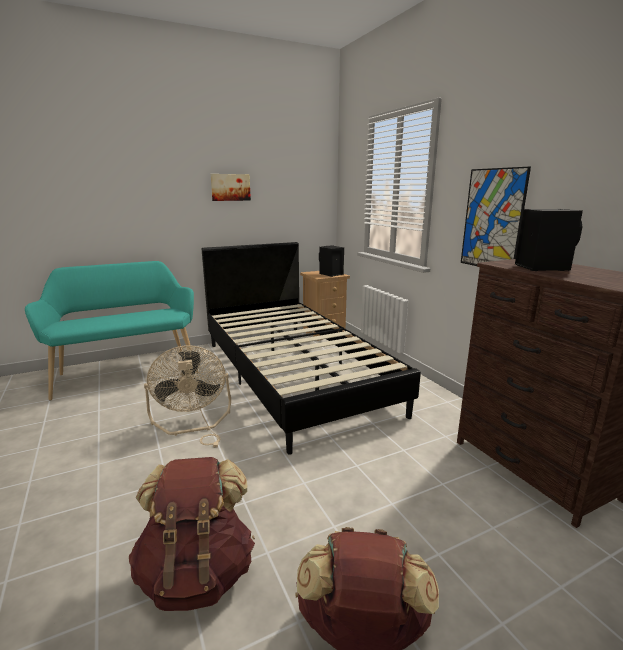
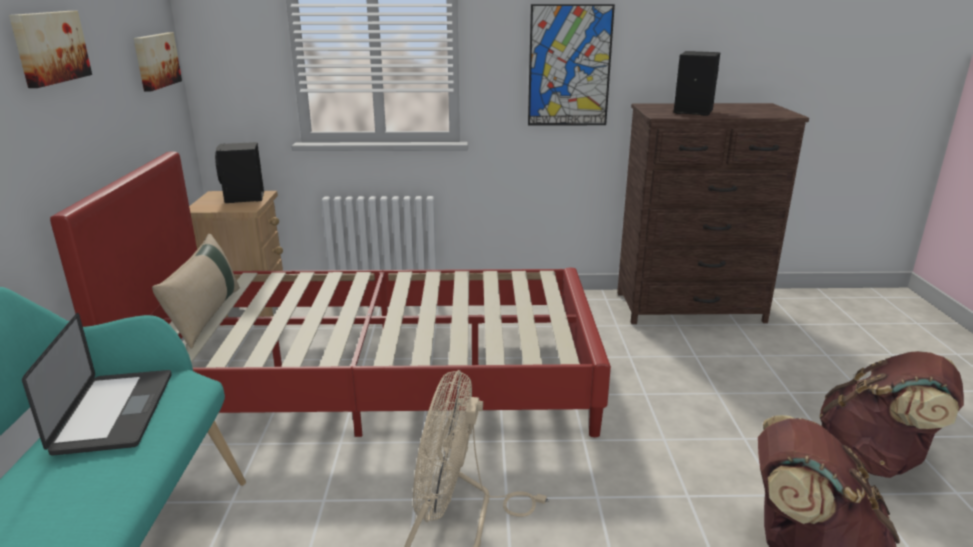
camera: 65 degrees left, 5 degrees up
(151, 312) = (114, 412): none -> laptop
(260, 313) = (206, 316): none -> beige pillow
(293, 374) = (374, 378): black bed -> red bed
(310, 201) = (155, 61): none -> picture

